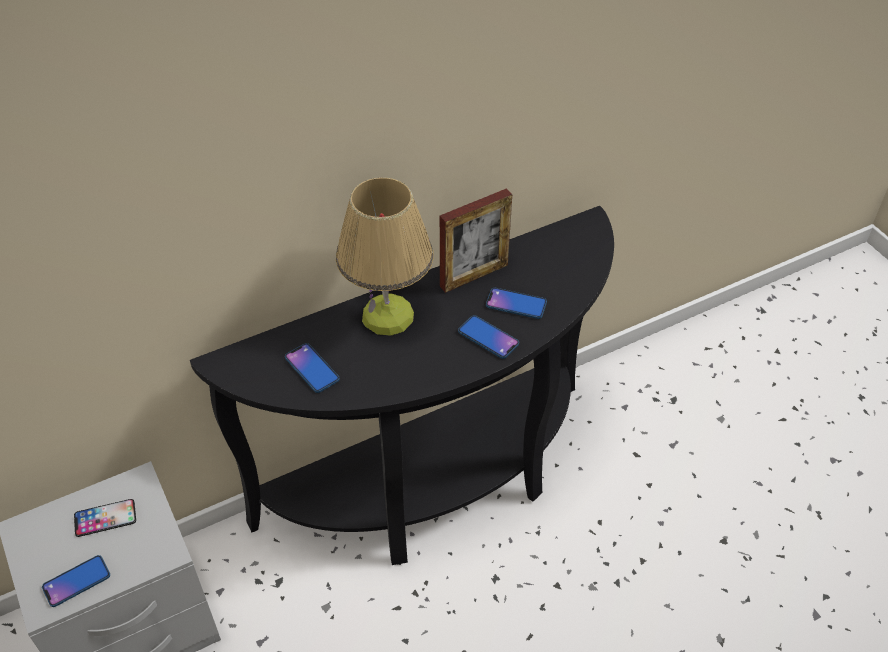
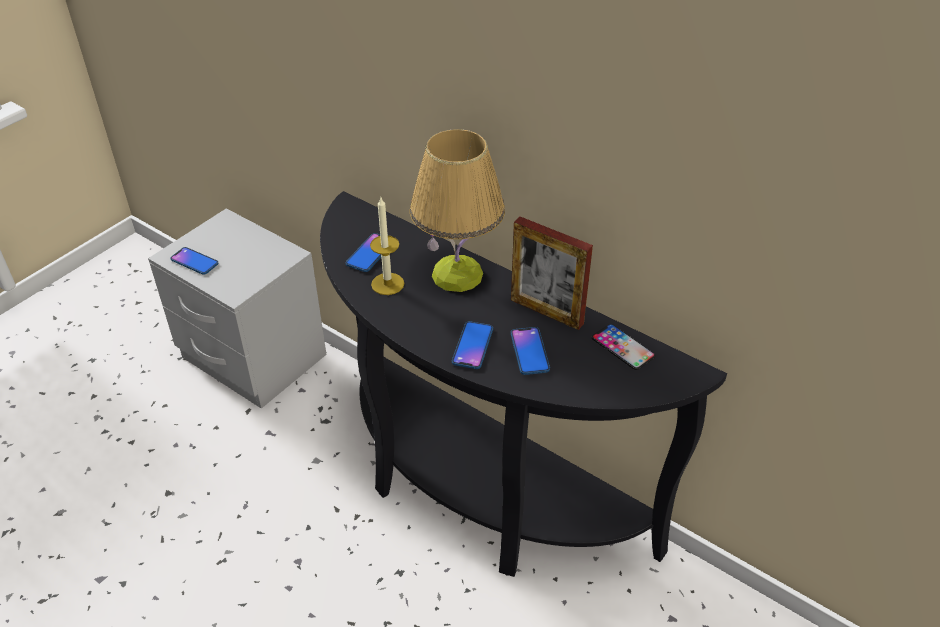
camera: 65 degrees right, 5 degrees down
(105, 518) = (251, 252): phone -> phone (623, 347)
(367, 369) = (387, 284): none -> candle

